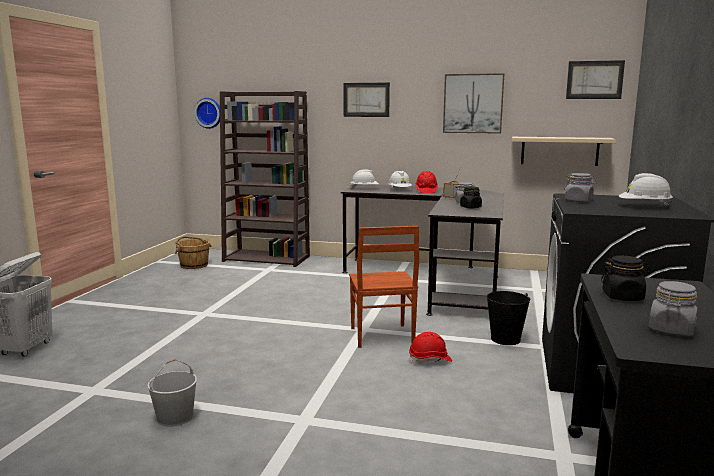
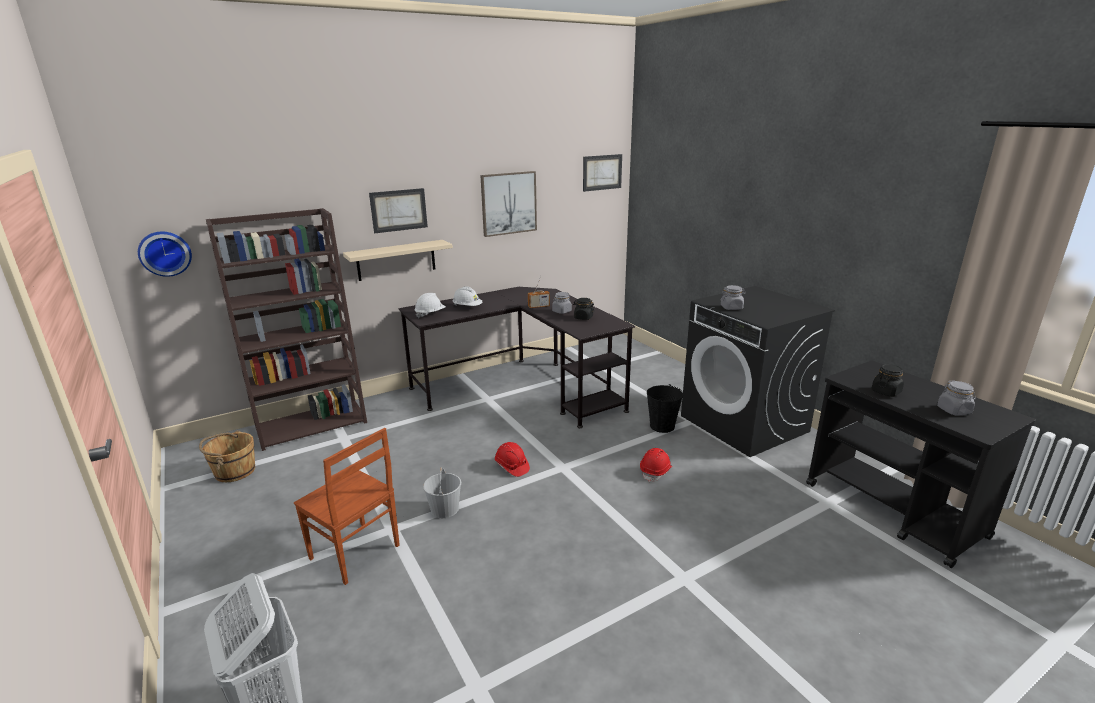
camera: 45 degrees left, 10 degrees up
(174, 417) = (603, 650): white bucket -> white bucket (445, 509)
(381, 336) = (588, 467): brown chair -> brown chair (354, 553)
(426, 191) = (493, 302): red hard hat -> red hard hat (511, 467)
(559, 151) = (580, 239): beige shelf -> beige shelf (396, 260)
(644, 206) = (775, 304): white hard hat -> none

